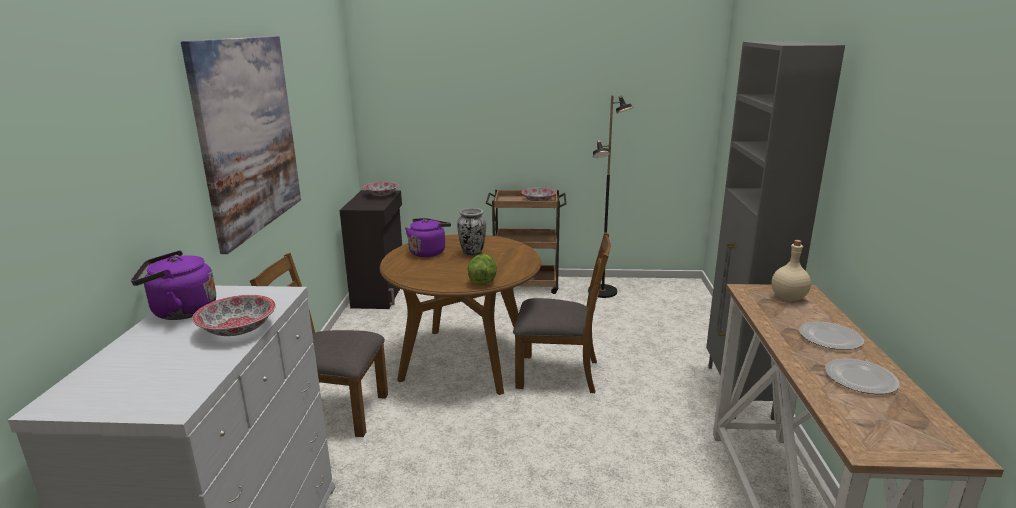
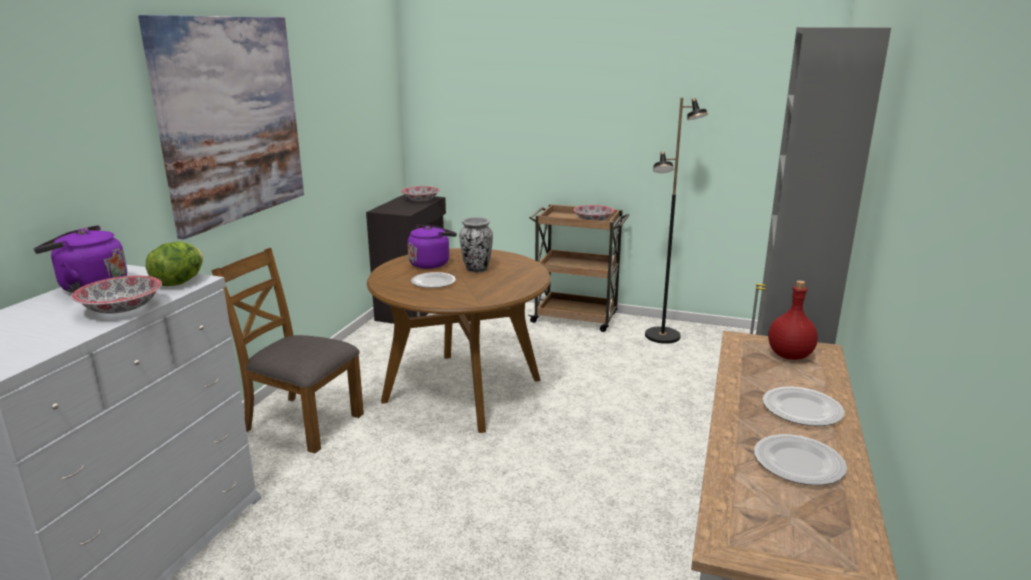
camera: 15 degrees right, 0 degrees up
(444, 268) = (433, 282): none -> plate
(482, 282) = (463, 300): lettuce -> lettuce (179, 282)
(559, 373) = (559, 420): brown chair -> none
(788, 297) = (789, 355): beige bottle -> red bottle

